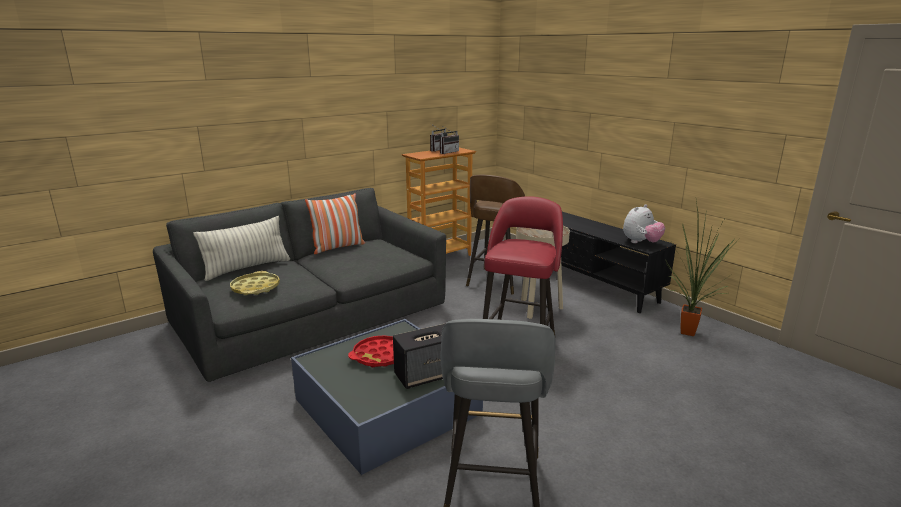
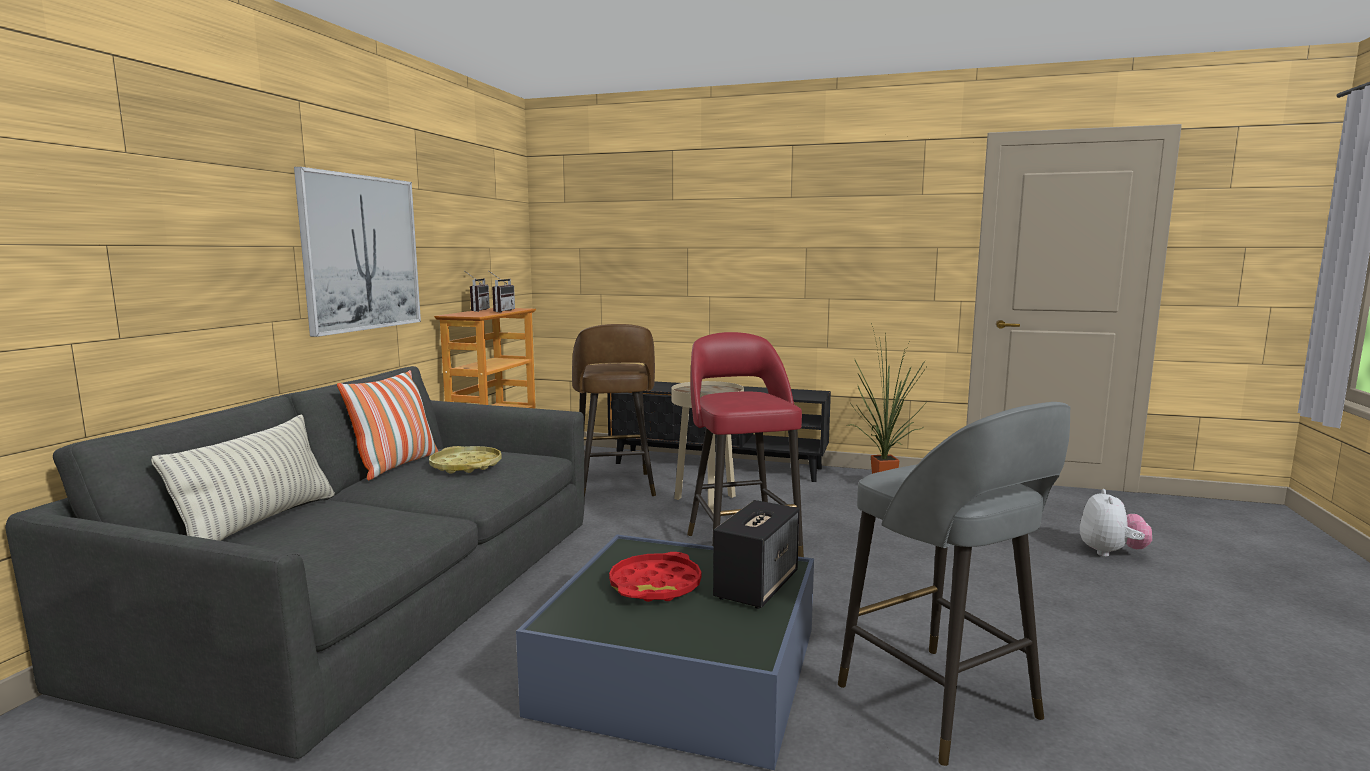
camera: 35 degrees left, 10 degrees down
(255, 288) = (333, 542): yellow tray -> yellow tray (466, 465)
(347, 118) = (361, 253): none -> picture
(641, 243) = (798, 394): plush toy -> plush toy (1110, 553)

